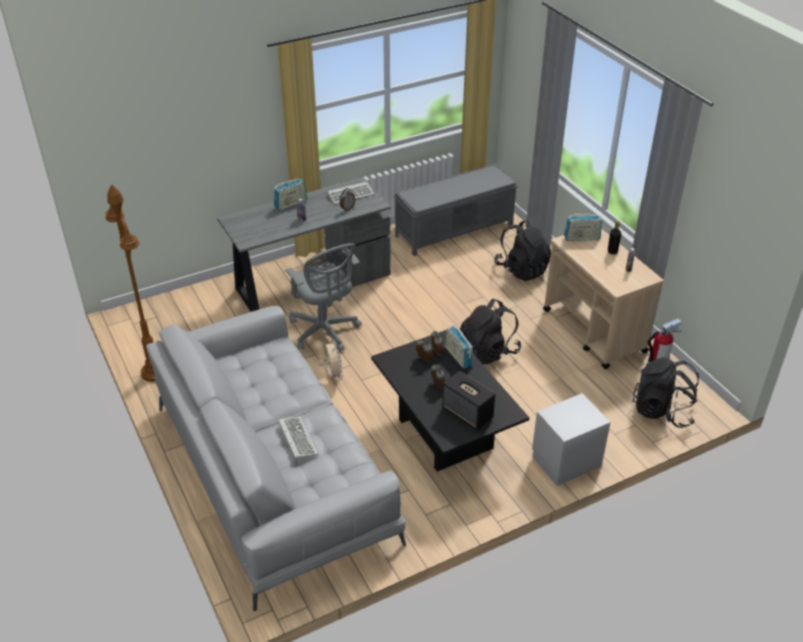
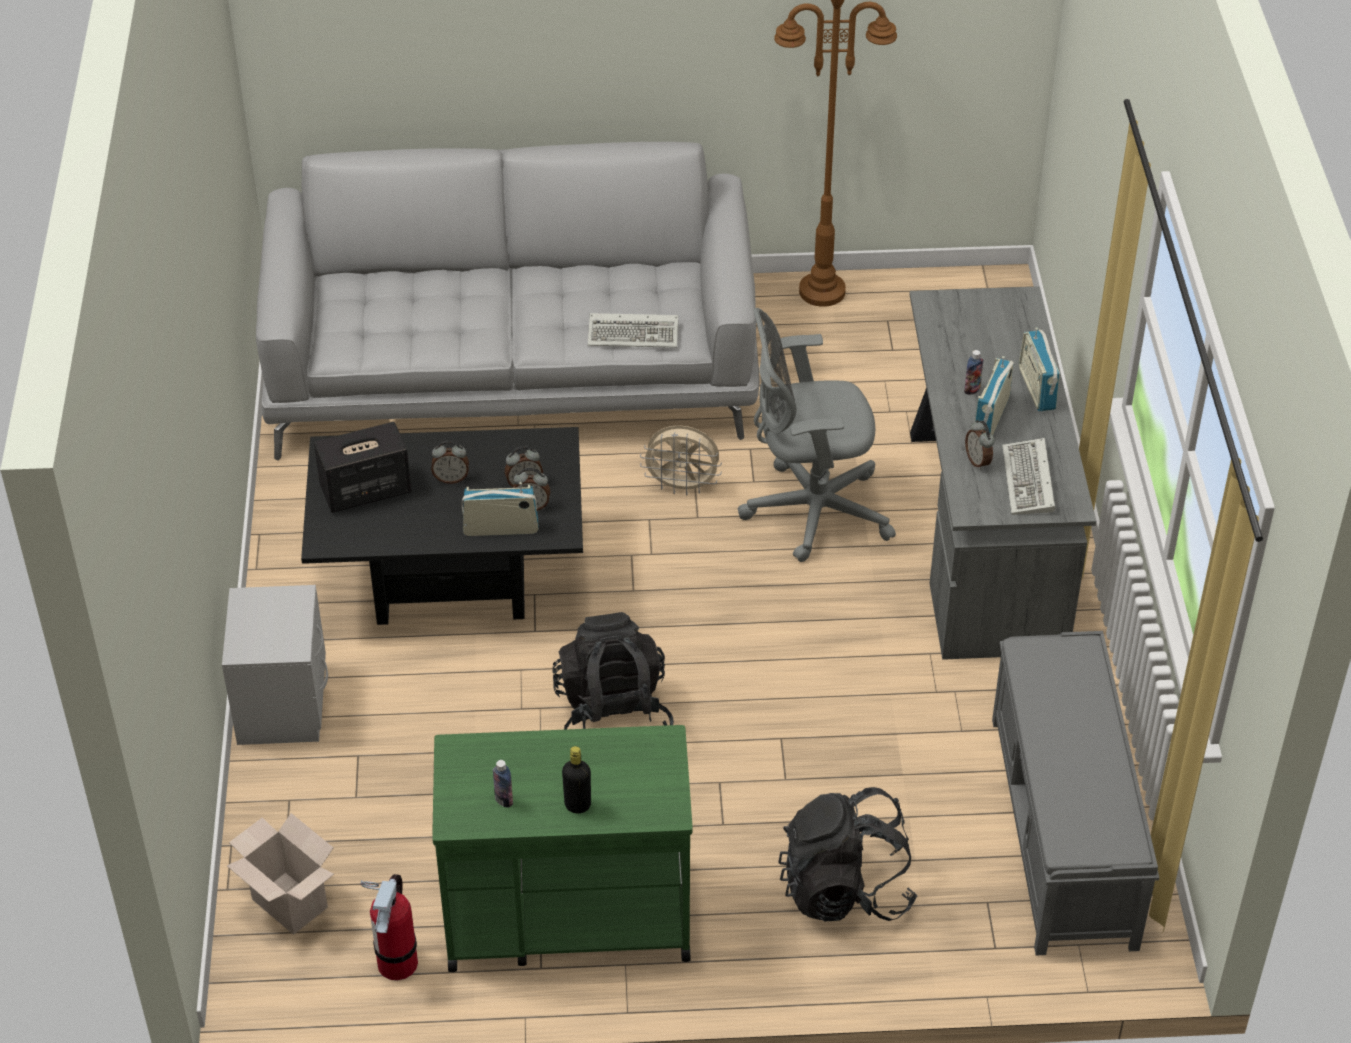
camera: 115 degrees right, 5 degrees up
(296, 438) = (456, 302): keyboard -> keyboard (635, 334)
(581, 238) = (656, 777): radio -> radio (991, 417)
(594, 331) = (566, 915): beige cart -> green cart
(662, 411) = (286, 903): black backpack -> cardboard box

